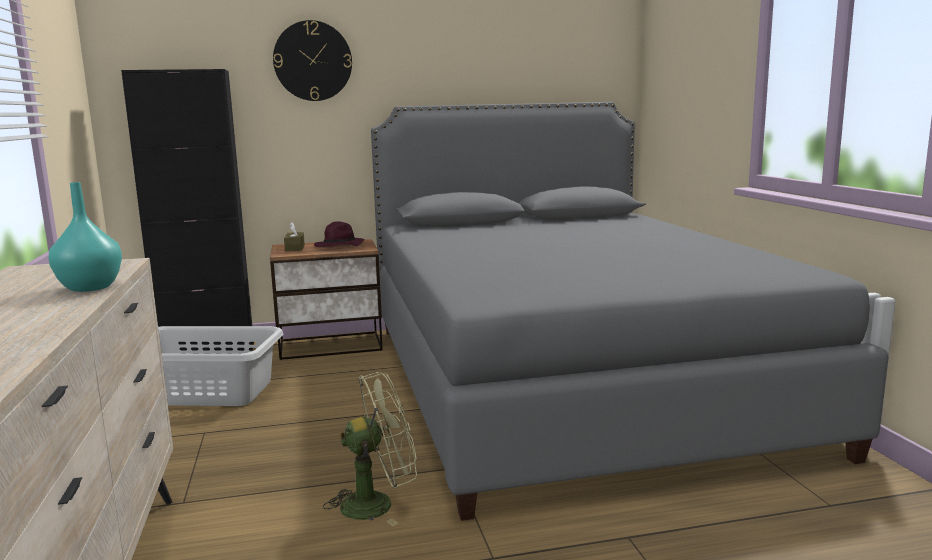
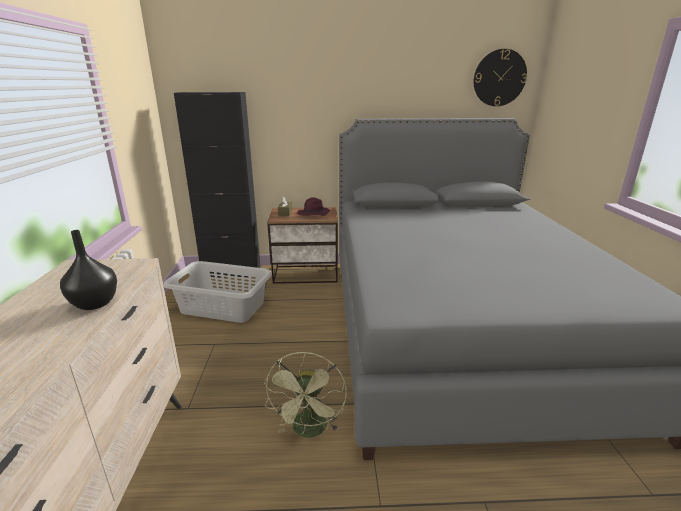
camera: 10 degrees right, 10 degrees up
(91, 287) = (96, 303): turquoise vase -> black vase
(313, 61) = (302, 85): wall clock -> wall clock (499, 78)
(378, 503) = (309, 431): green fan -> green fan turned 105 degrees clockwise

